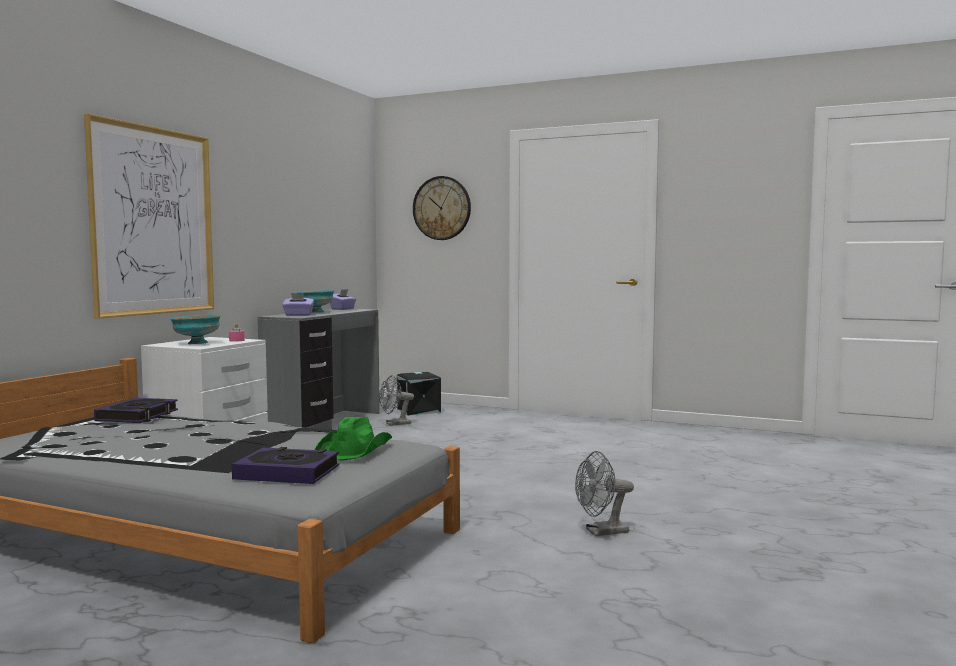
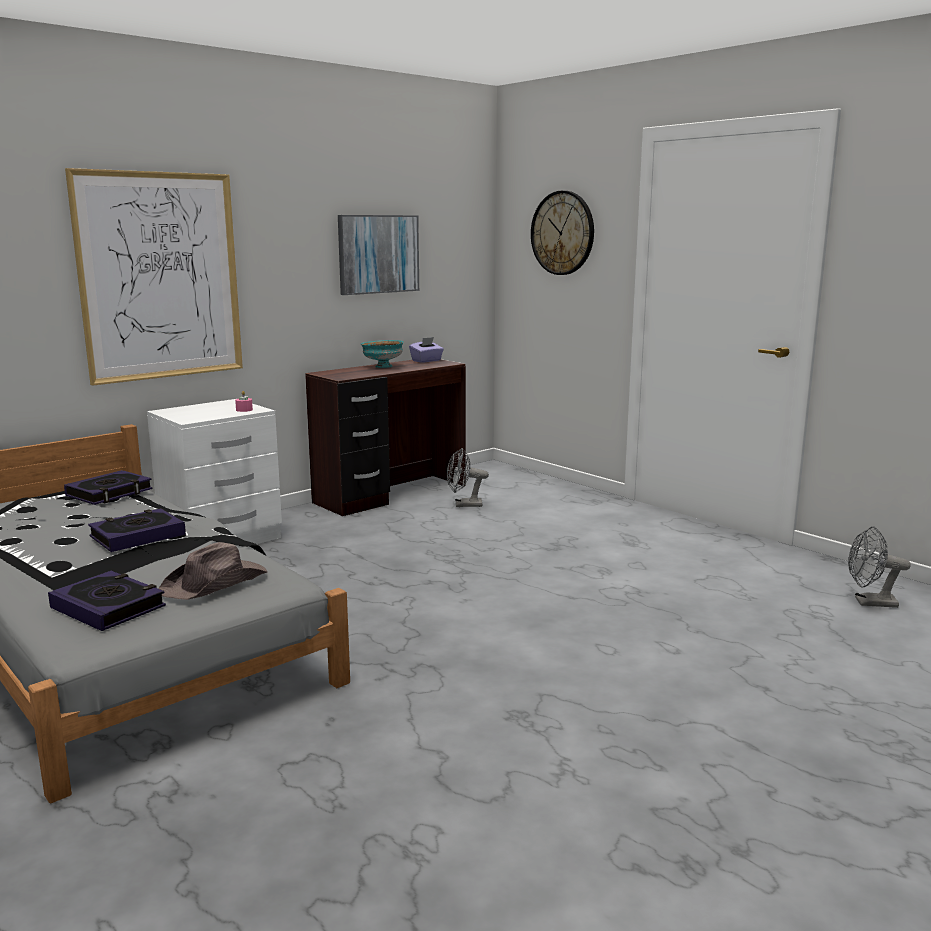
camera: 25 degrees right, 10 degrees up
(196, 343) = (198, 412): turquoise bowl -> none
(225, 435) = (137, 536): none -> book
(298, 315) = (349, 373): purple tissue box -> none
(305, 219) = (378, 254): none -> picture
(325, 424) = (392, 494): grey desk -> brown desk
(354, 451) = (215, 583): green hat -> brown hat
(417, 410) = (512, 486): black storage box -> none
(601, 532) = (499, 726): grey fan -> grey fan (869, 603)

